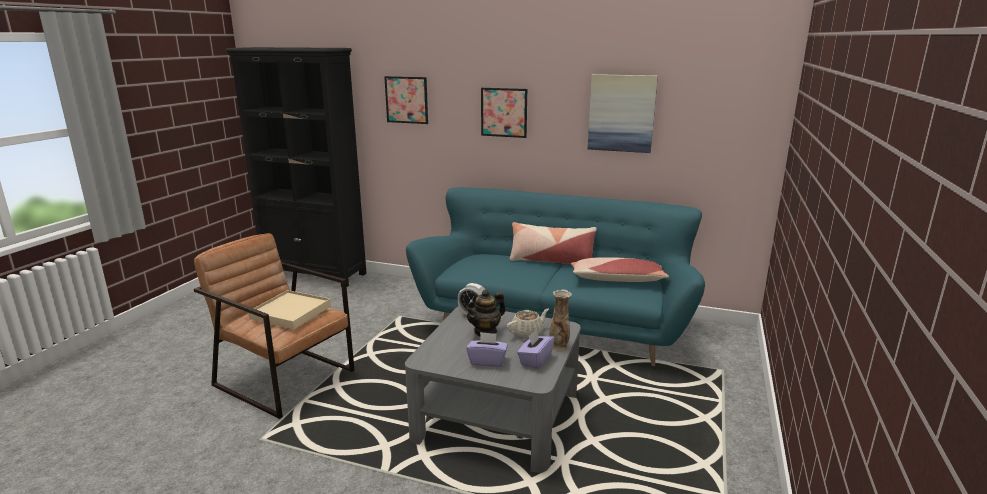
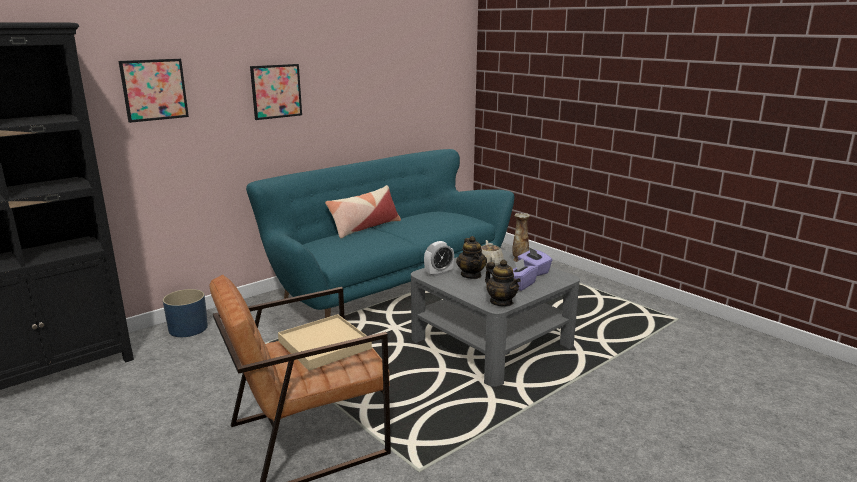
camera: 60 degrees left, 0 degrees up
(397, 285) = (188, 328): none -> blue planter
(433, 361) = (501, 302): none -> teapot
(617, 280) = (435, 219): pillow -> none
(621, 113) = (377, 79): picture -> none

